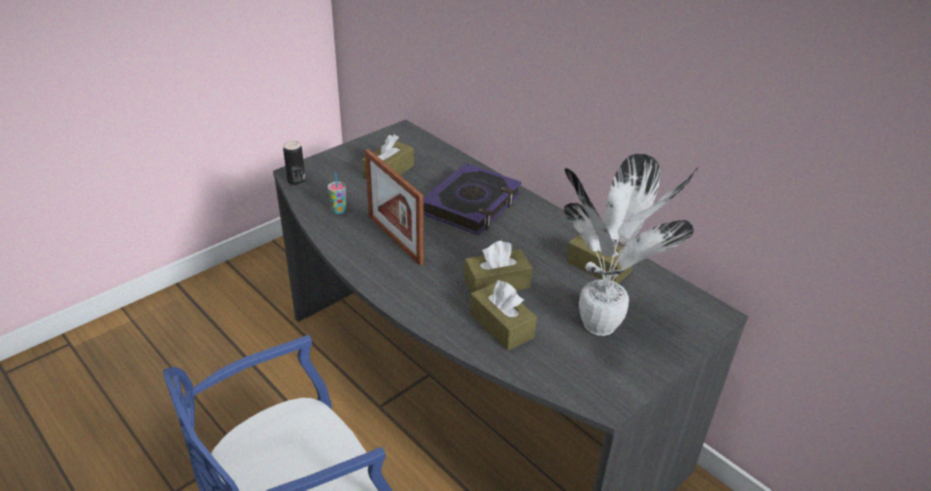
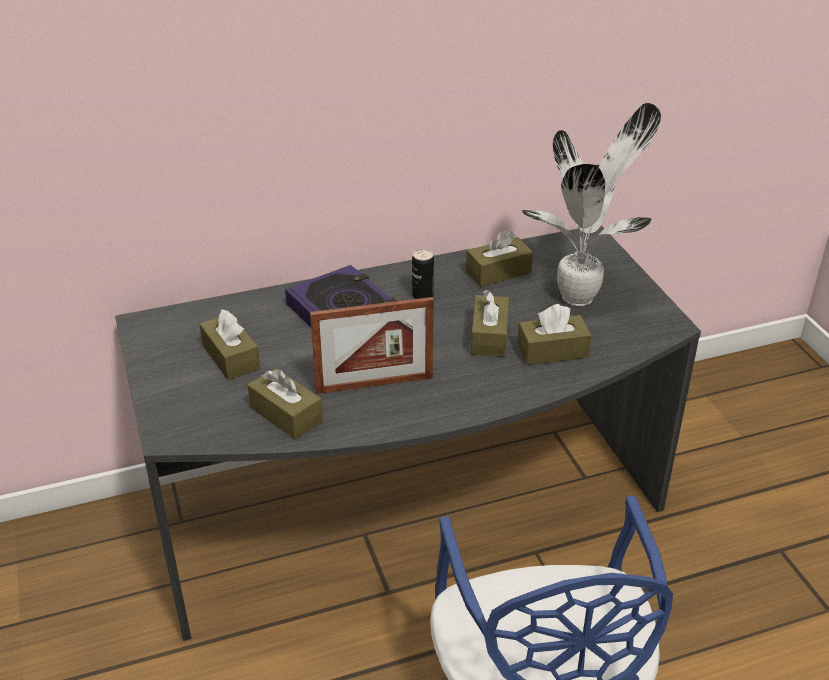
camera: 65 degrees left, 0 degrees up
(296, 181) = (189, 437): can -> can (422, 296)
(338, 210) = (286, 414): cup -> brown tissue box

